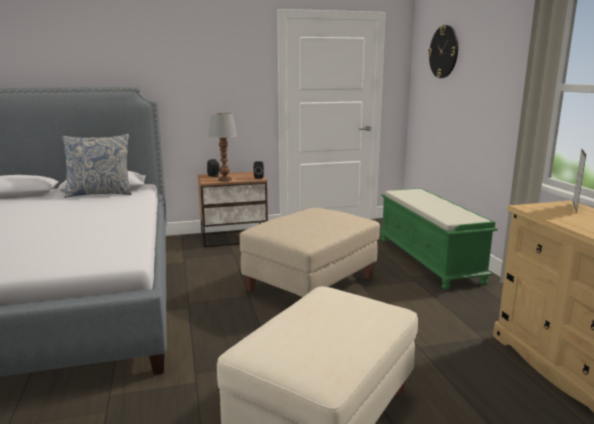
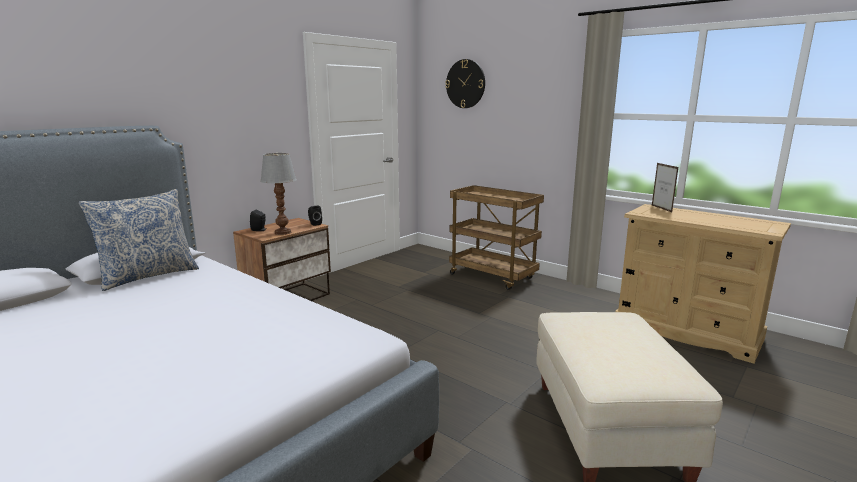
camera: 35 degrees left, 0 degrees up
(311, 285) = (434, 324): beige ottoman -> none
(429, 260) = (493, 276): green bench -> brown cart

